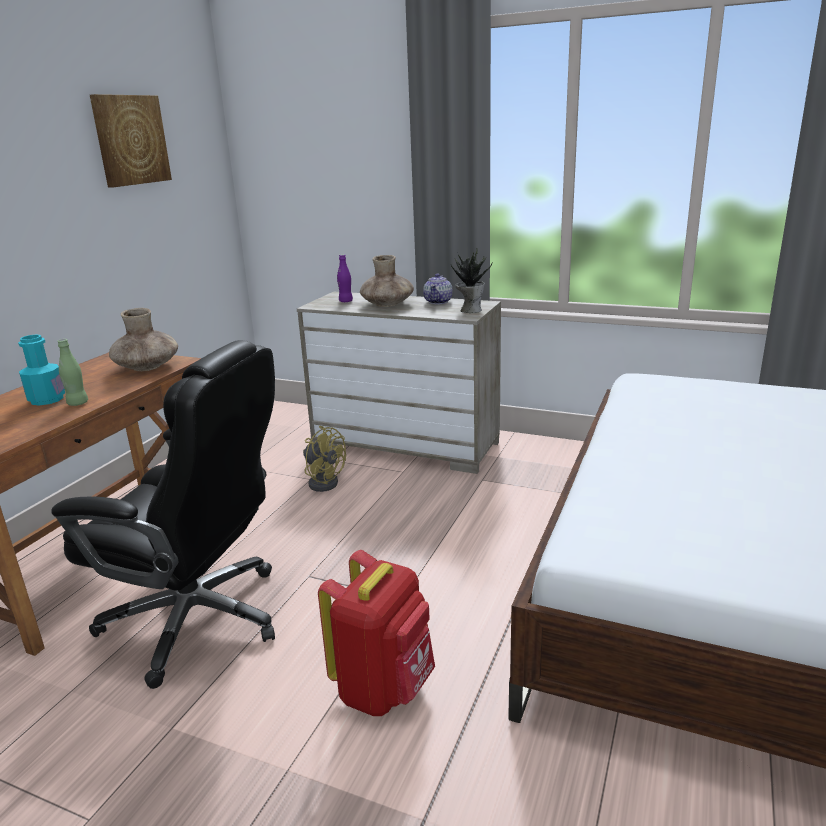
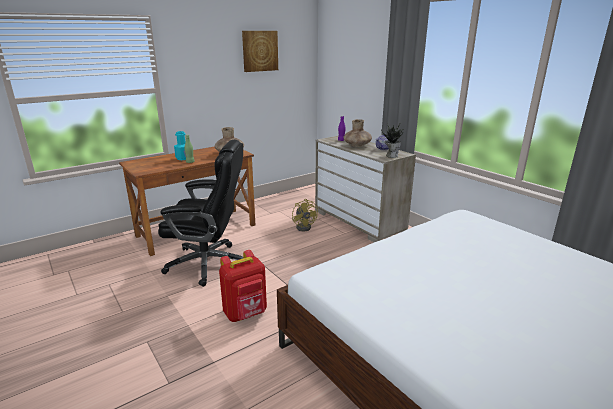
camera: 30 degrees right, 0 degrees up
(199, 618) = (208, 263): black office chair -> black office chair turned 45 degrees counterclockwise

